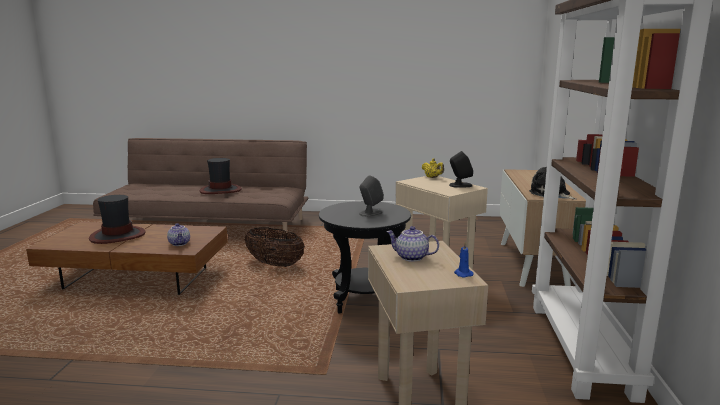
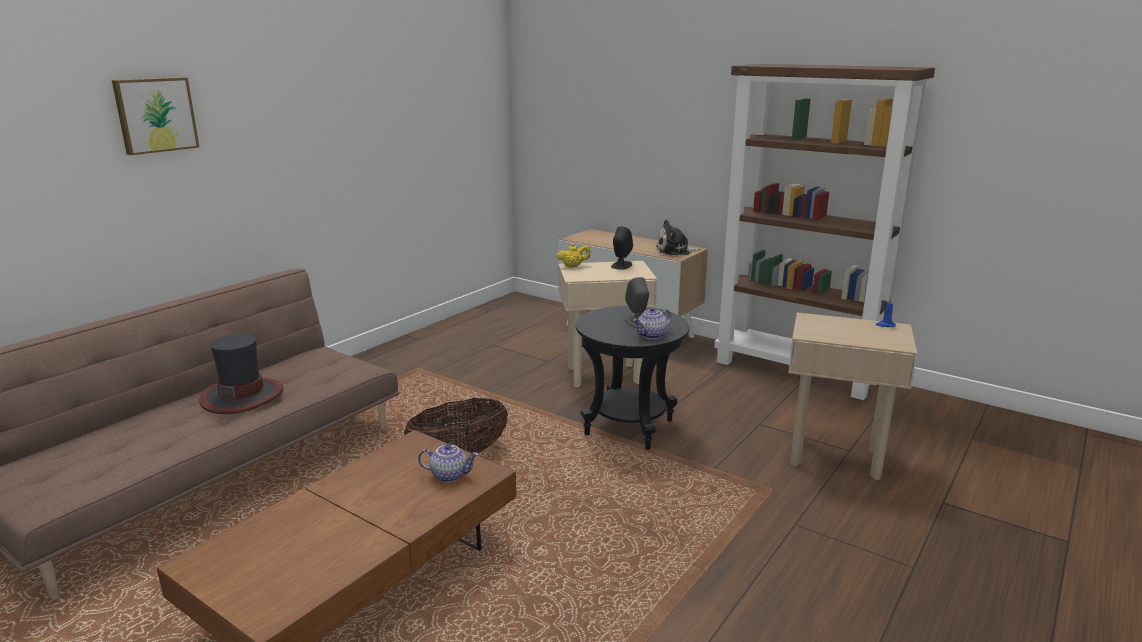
camera: 60 degrees left, 5 degrees up
(117, 236) = (327, 528): hat -> none
(258, 48) = (155, 115): none -> picture
(411, 257) = (837, 331): teapot -> teapot (652, 336)

